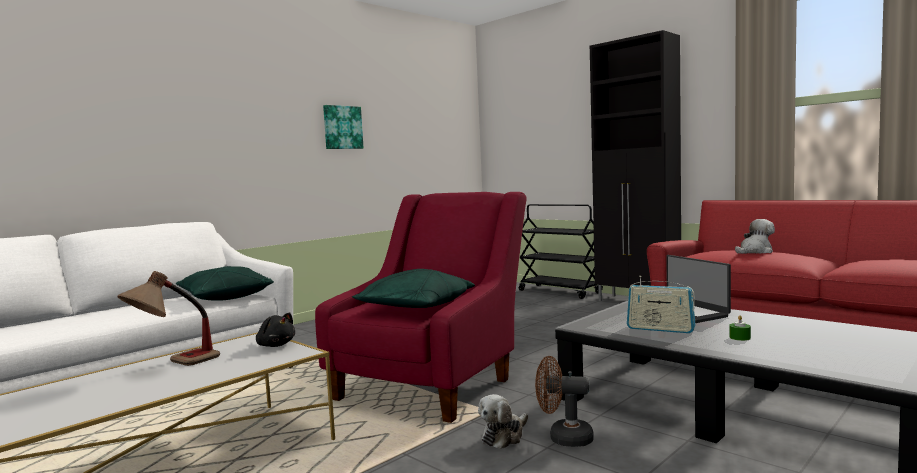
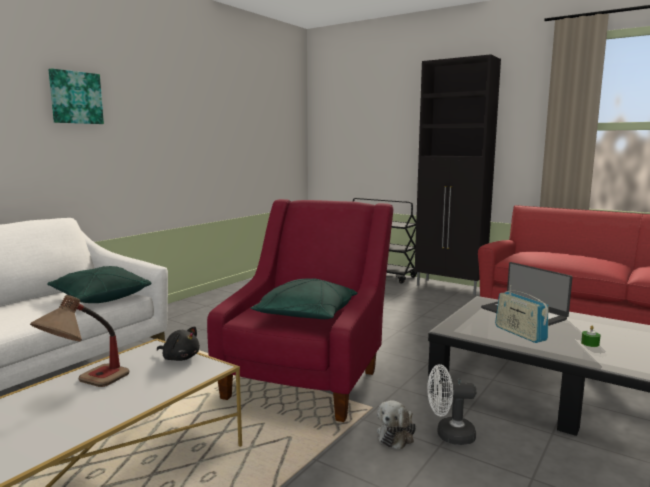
camera: 10 degrees left, 5 degrees up
(342, 127) = (191, 122): picture -> picture (75, 97)
(563, 438) = (449, 435): brown fan -> white fan
(660, 329) = (520, 333): radio -> radio turned 45 degrees clockwise
(755, 251) = (566, 255): plush toy -> none

